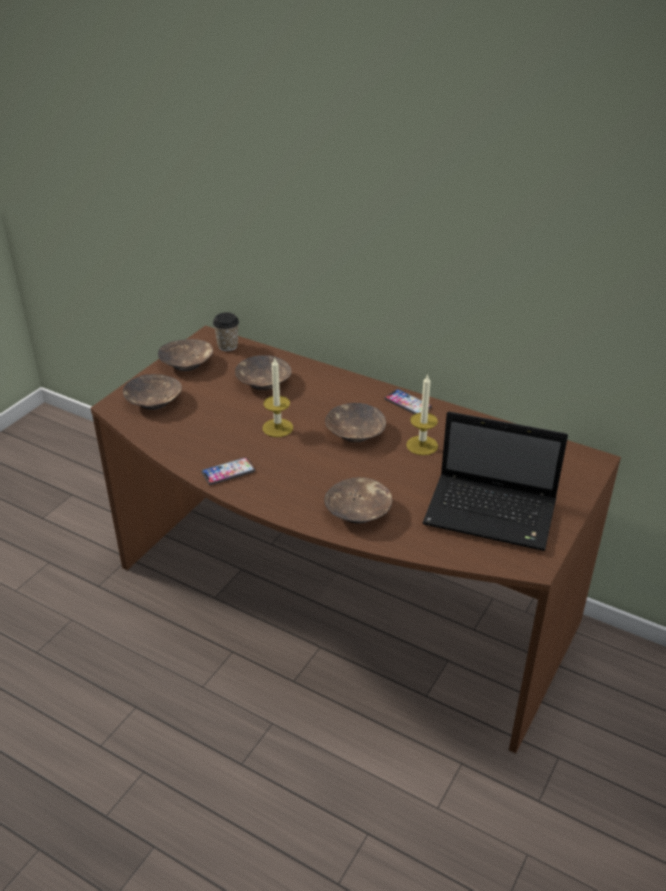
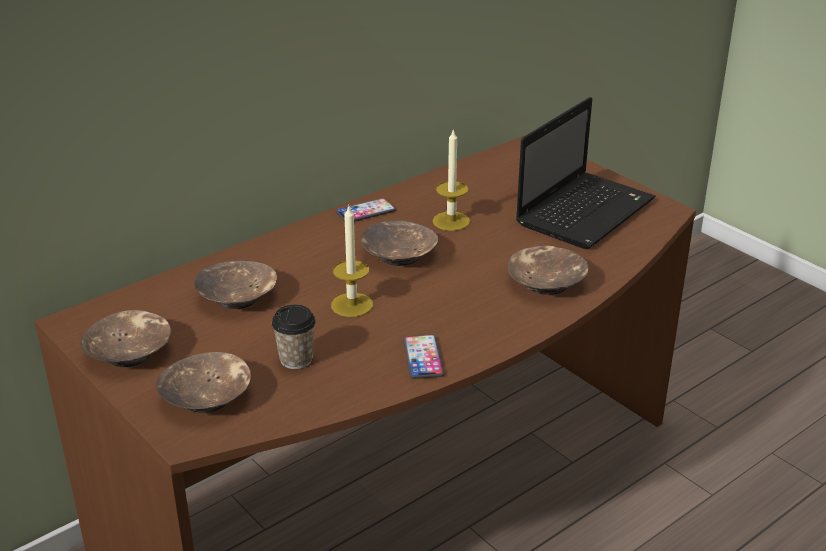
camera: 70 degrees left, 5 degrees down
(227, 346) = (117, 310): cup -> cup (296, 359)

